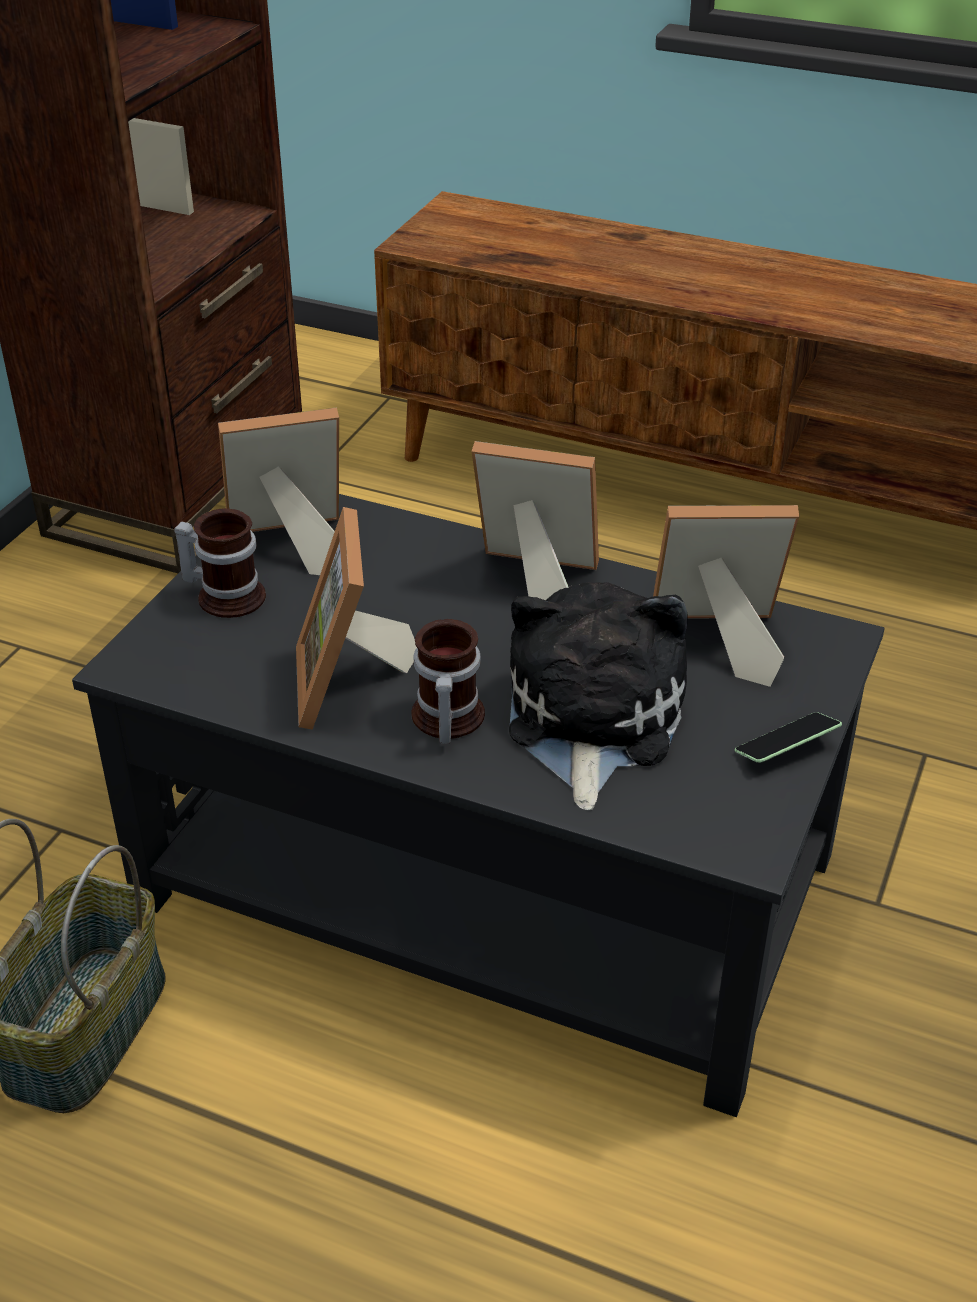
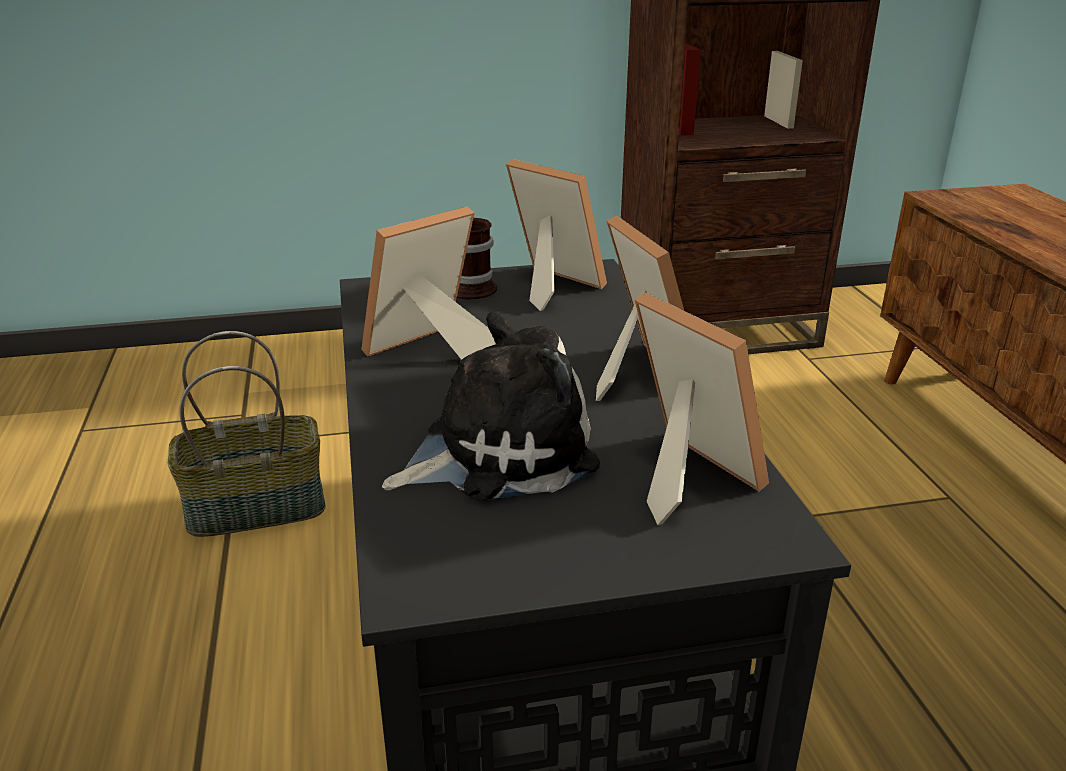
camera: 55 degrees right, 10 degrees down
(444, 720) = (429, 395): mug -> none
(786, 748) = (577, 564): phone -> none

